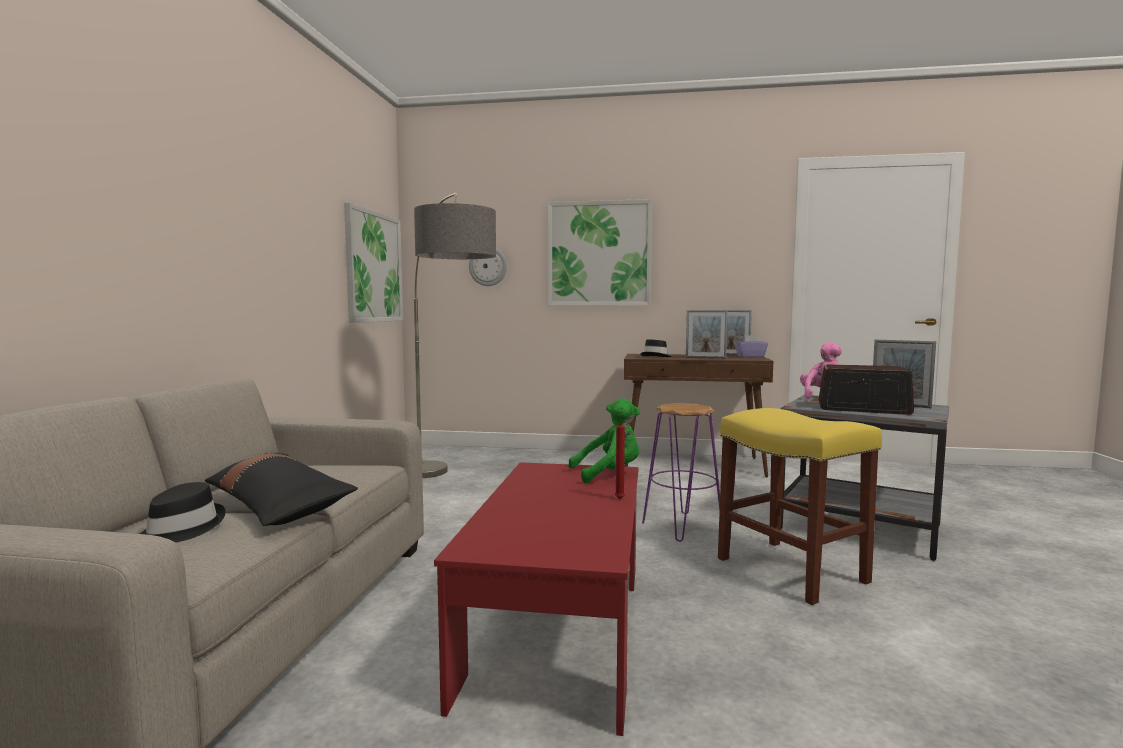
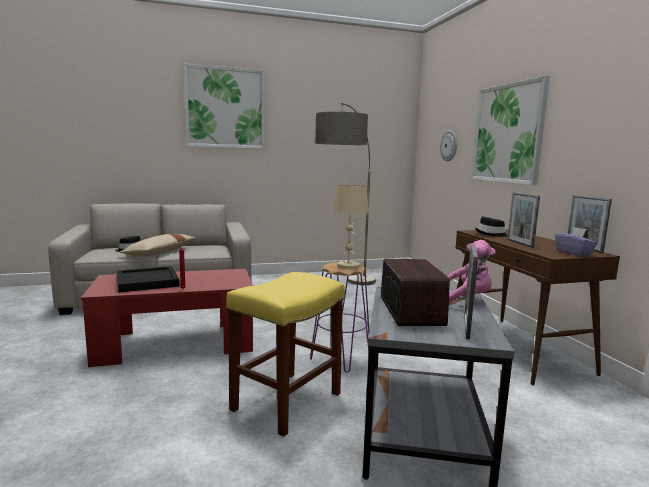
camera: 65 degrees right, 5 degrees up
(277, 506) = (160, 253): black pillow -> beige pillow
(373, 267) = (377, 148): picture -> picture (225, 108)
(550, 519) = (147, 282): none -> black tray
(609, 474) = (231, 283): green plush toy -> none
(685, 405) = (348, 266): none -> beige table lamp

